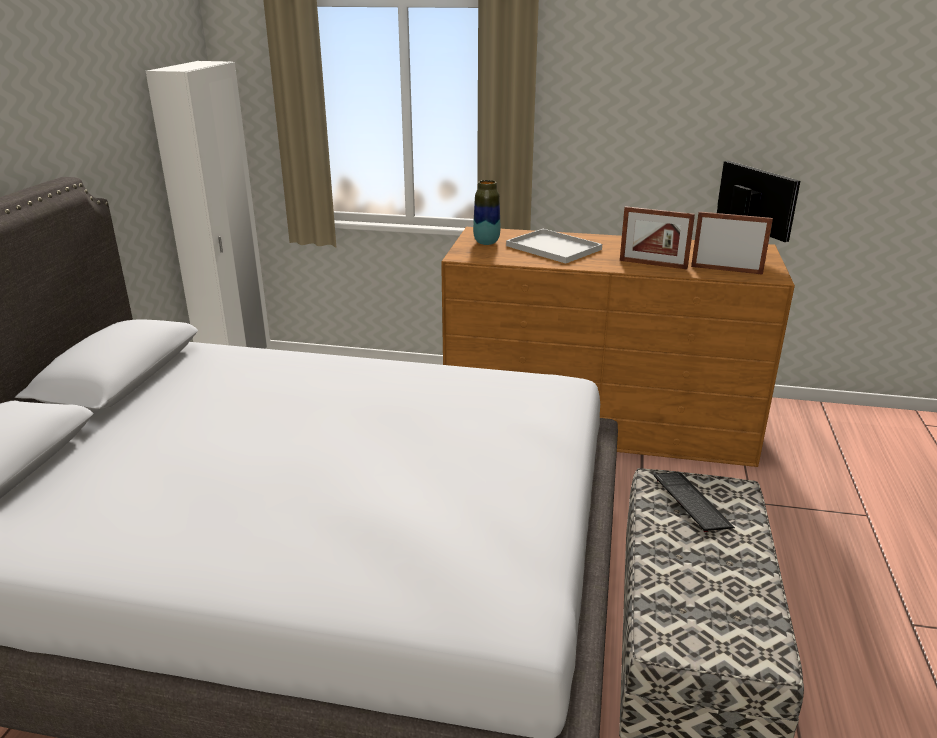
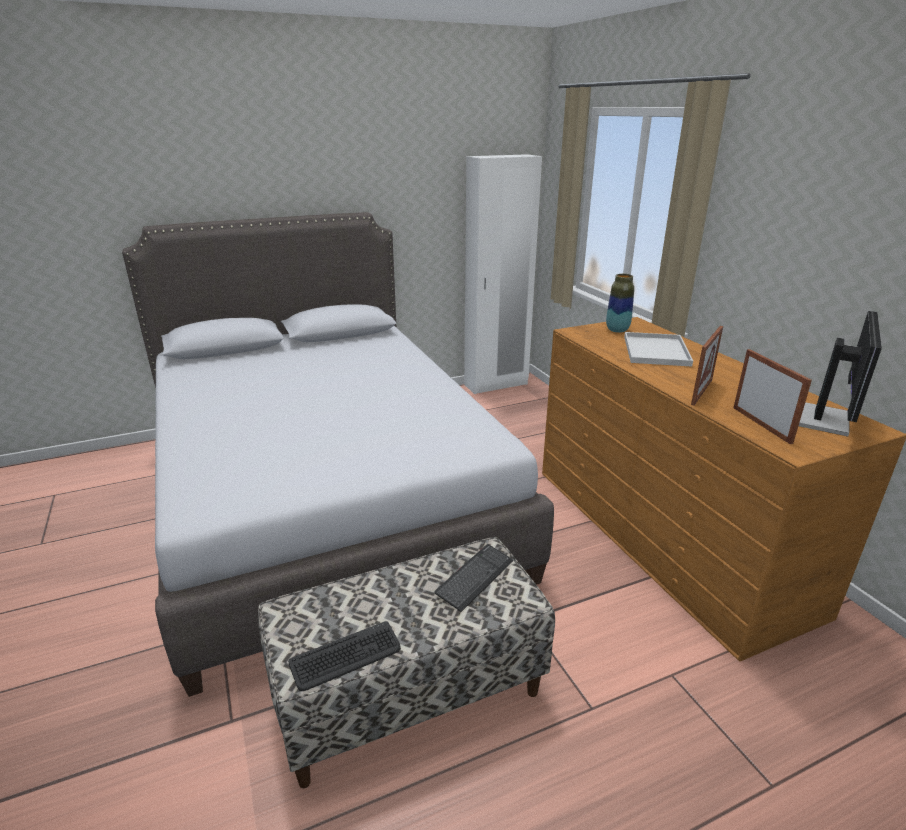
camera: 55 degrees right, 0 degrees up
(653, 264) = (701, 392): picture frame -> picture frame turned 135 degrees counterclockwise
(759, 618) = (346, 657): none -> keyboard

